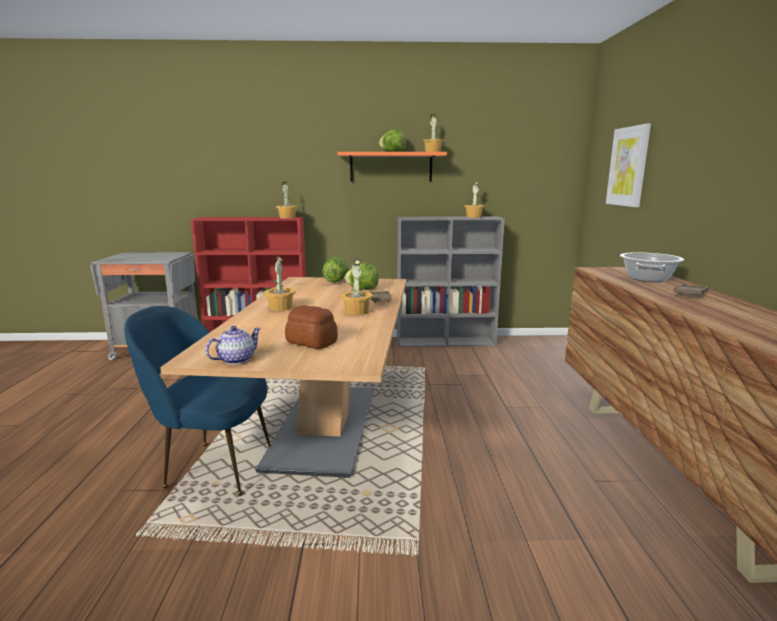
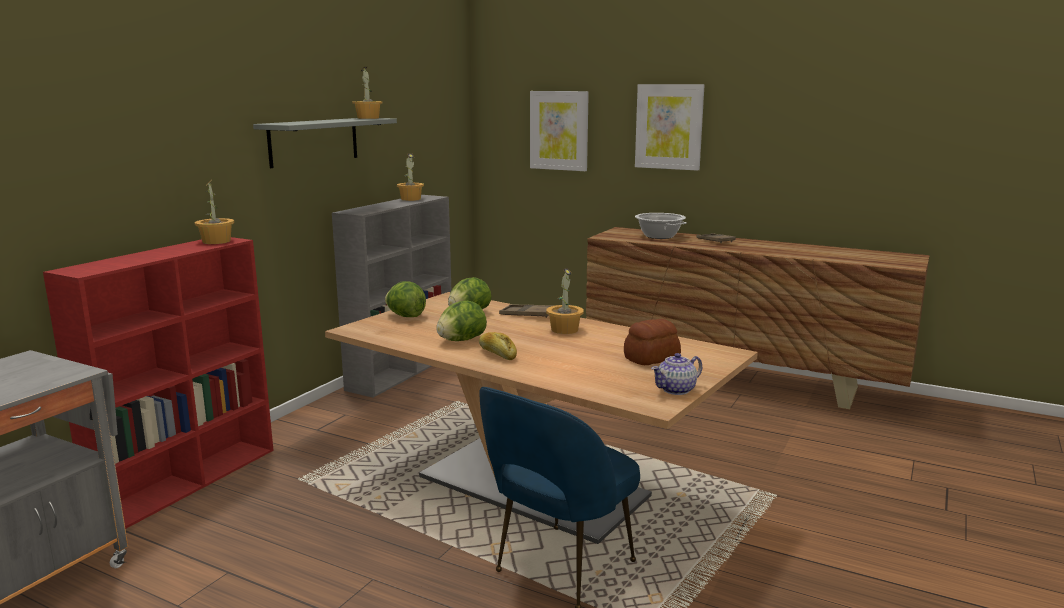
camera: 60 degrees left, 0 degrees up
(235, 360) = (676, 390): teapot -> teapot turned 105 degrees counterclockwise
(280, 307) = (497, 354): potted plant -> bread
(391, 167) = (314, 141): orange shelf -> grey shelf
(392, 152) = (326, 120): lettuce -> lettuce (461, 340)
(704, 155) = (669, 126): none -> picture

